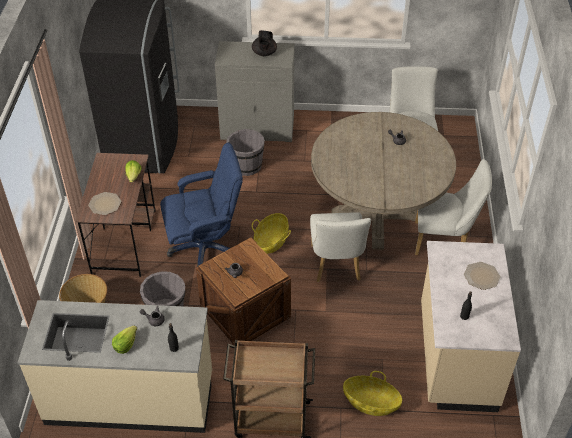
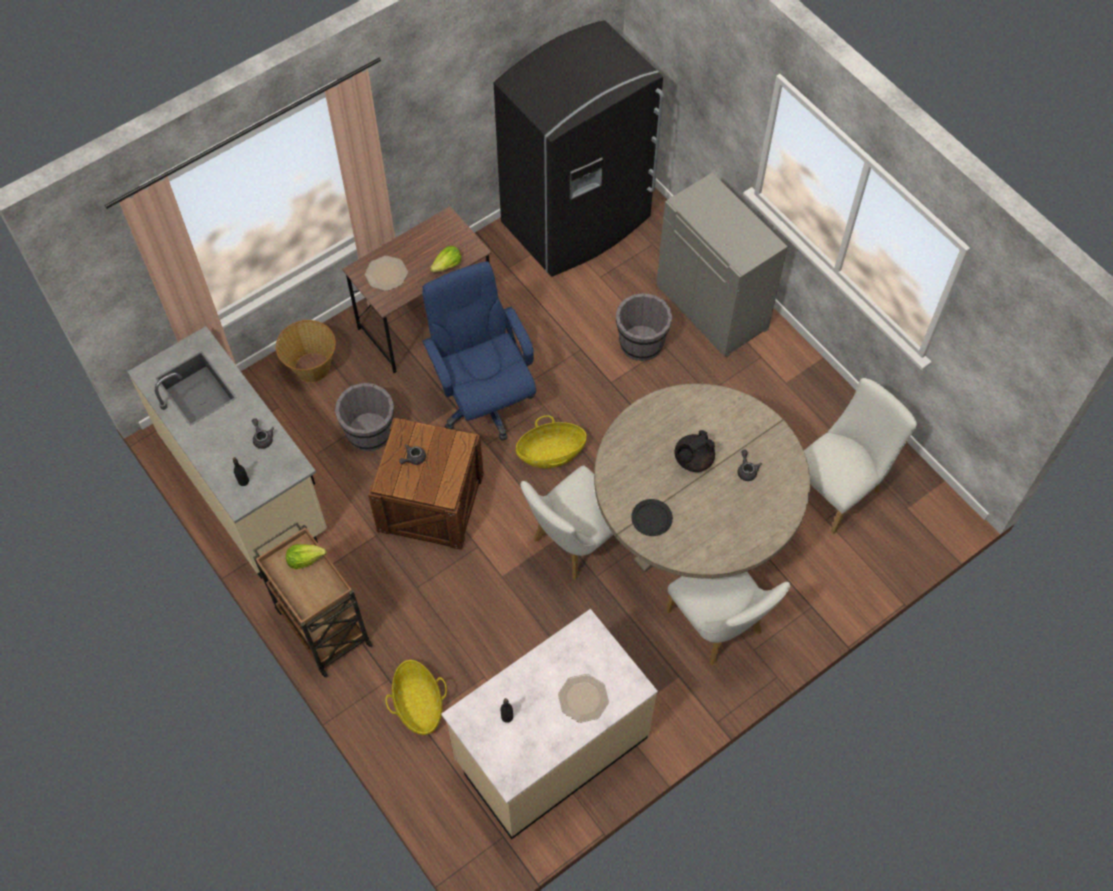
camera: 50 degrees right, 15 degrees up
(125, 344) = (215, 438): lettuce -> lettuce (305, 559)
(205, 248) = (483, 399): blue office chair -> blue office chair turned 150 degrees counterclockwise
(264, 53) = (735, 232): black teapot -> black teapot (692, 460)
(389, 190) = (651, 518): none -> black plate

